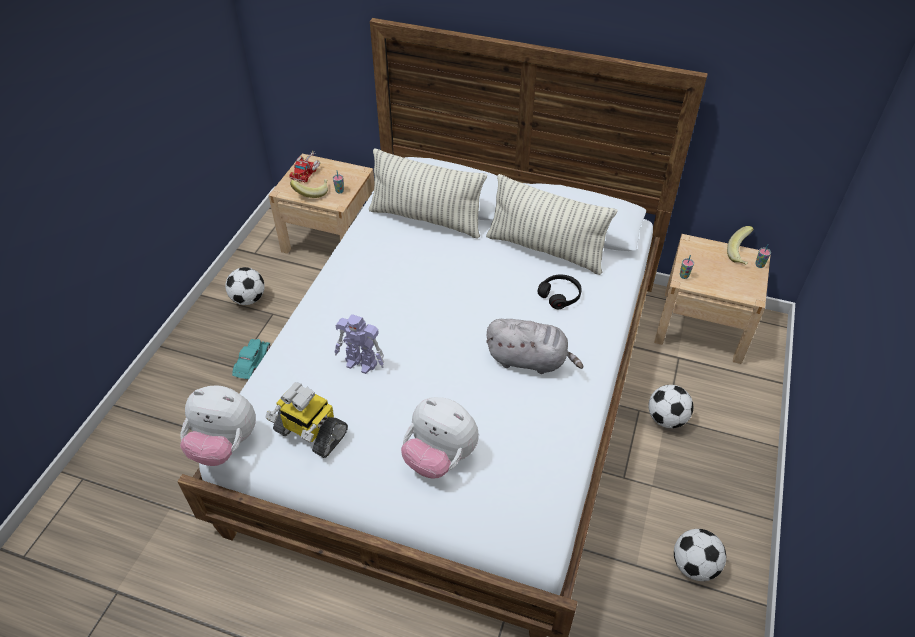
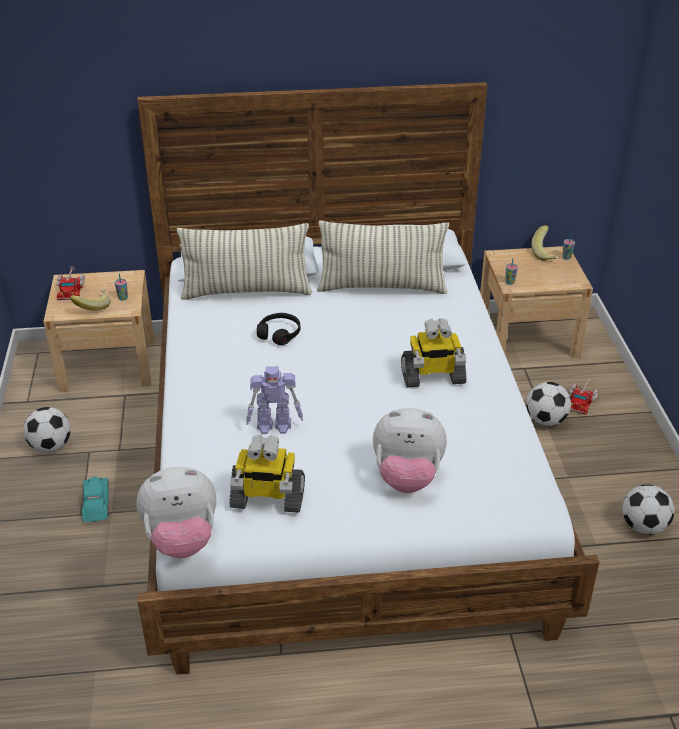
camera: 25 degrees left, 10 degrees down
(530, 360) = (432, 377): grey plush toy -> toy robot
(560, 295) = (422, 319): black headphones -> black headphones (279, 333)
(713, 410) = (581, 400): none -> toy truck

